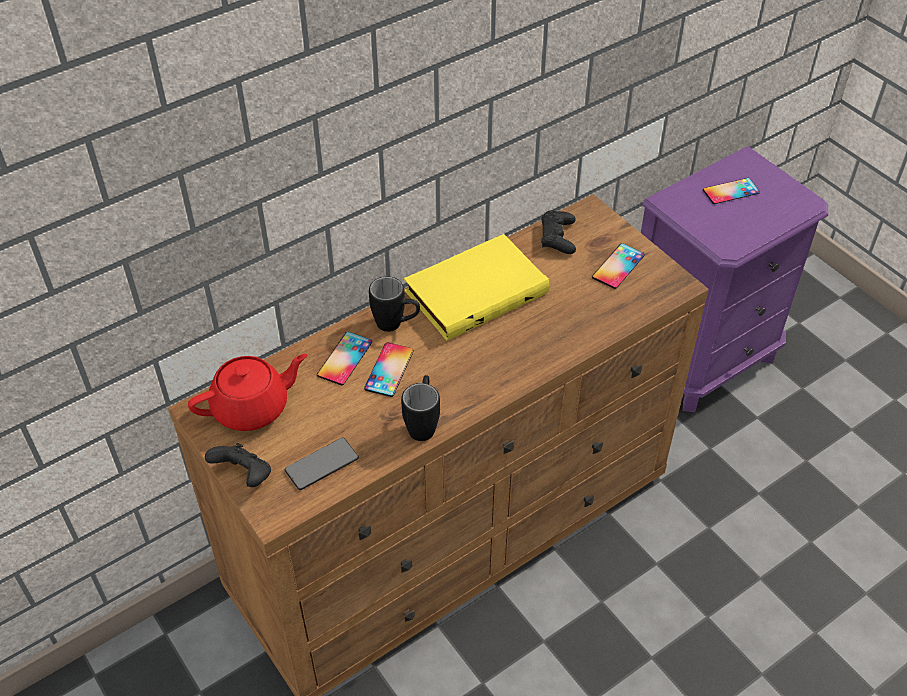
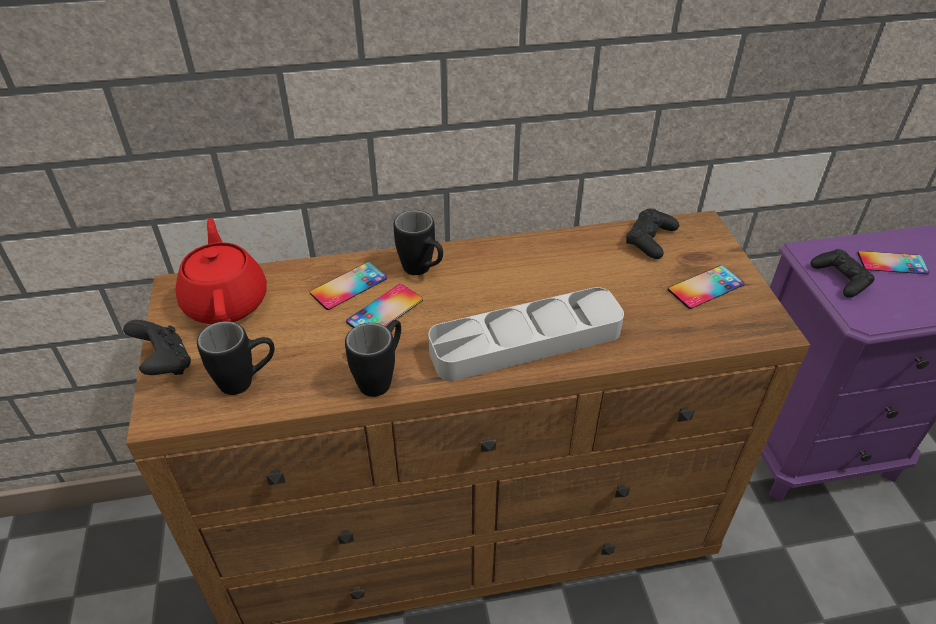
camera: 25 degrees right, 5 degrees down
(252, 407) = (226, 302): red teapot -> red teapot turned 105 degrees counterclockwise
(321, 464) = (247, 381): phone -> black mug
(475, 290) = (527, 263): yellow book -> none
(512, 356) = (526, 341): none -> grey tray
(699, 217) = (841, 278): none -> black game controller

